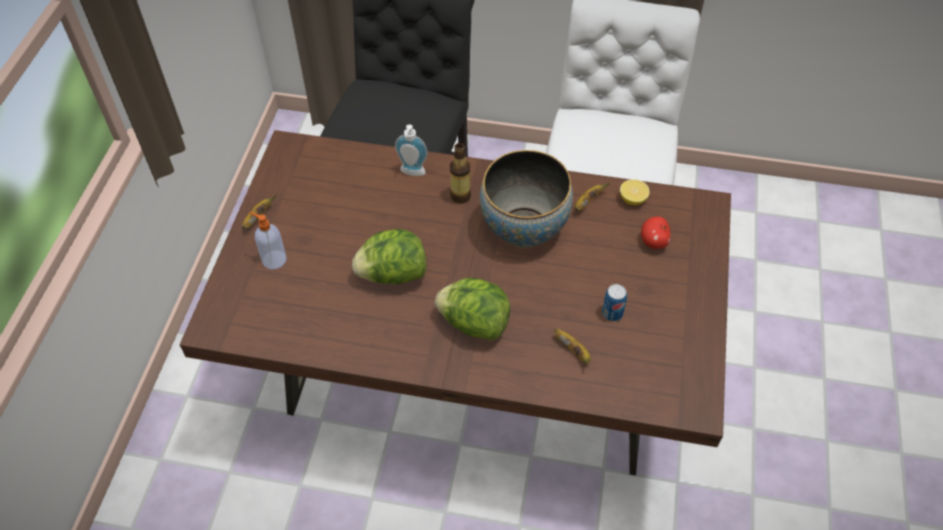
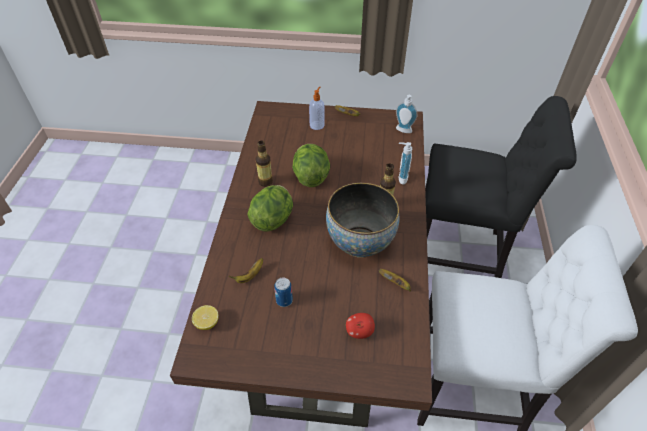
camera: 85 degrees right, 5 degrees down
(314, 157) = (403, 131): none -> soap dispenser
(395, 332) = (265, 182): none -> bottle
(632, 199) = (405, 316): lemon -> lemon (207, 323)

